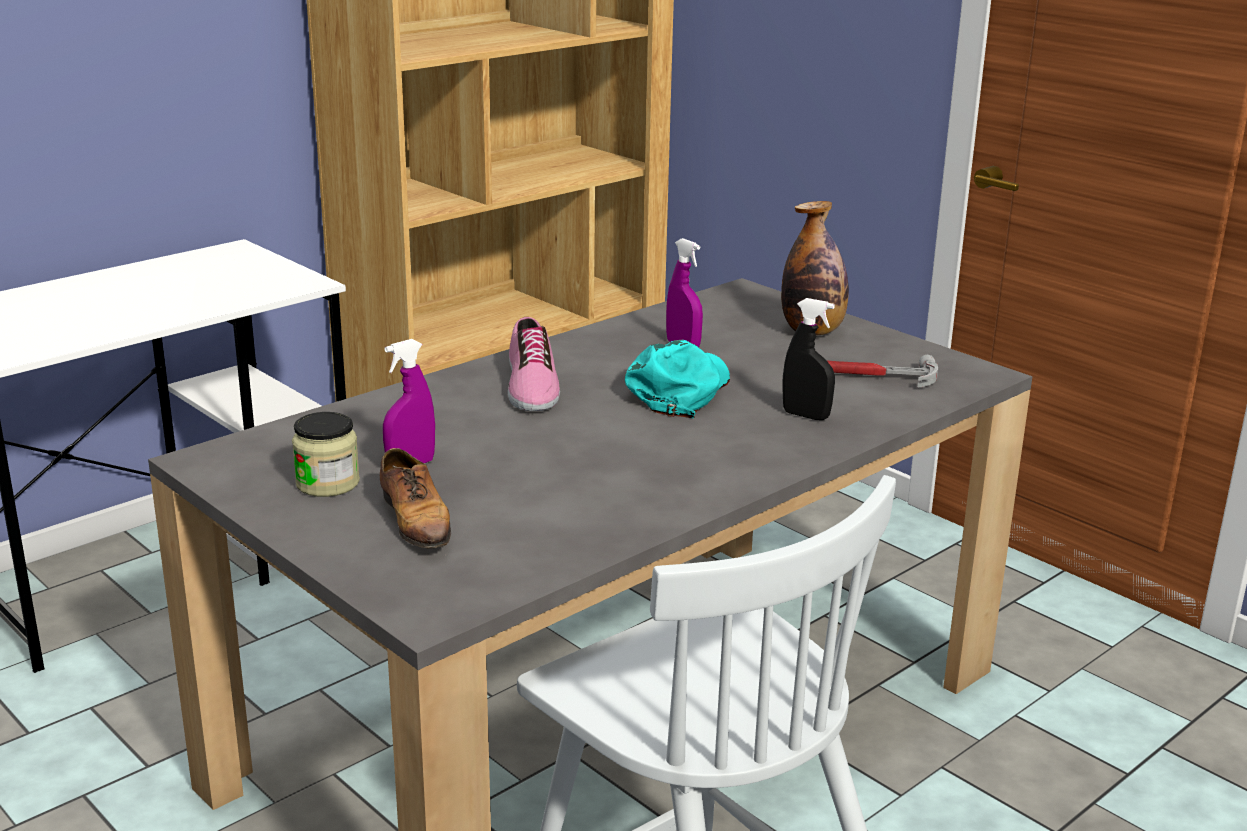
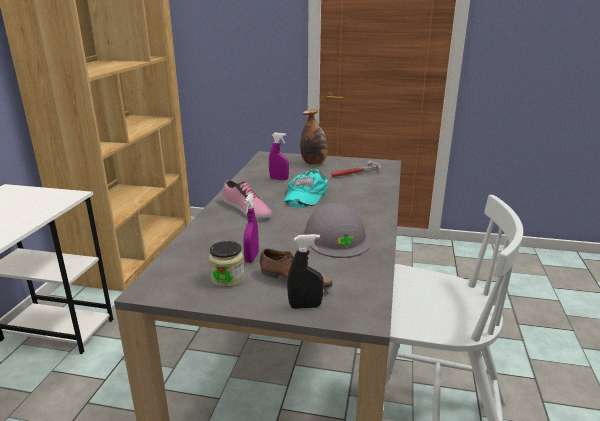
camera: 35 degrees left, 0 degrees up
(600, 482) = (336, 237): none -> grey hard hat
(680, 389) = (305, 195): turquoise cap -> turquoise cap turned 150 degrees counterclockwise
(806, 415) = (361, 191): black spray bottle -> black spray bottle (305, 306)

